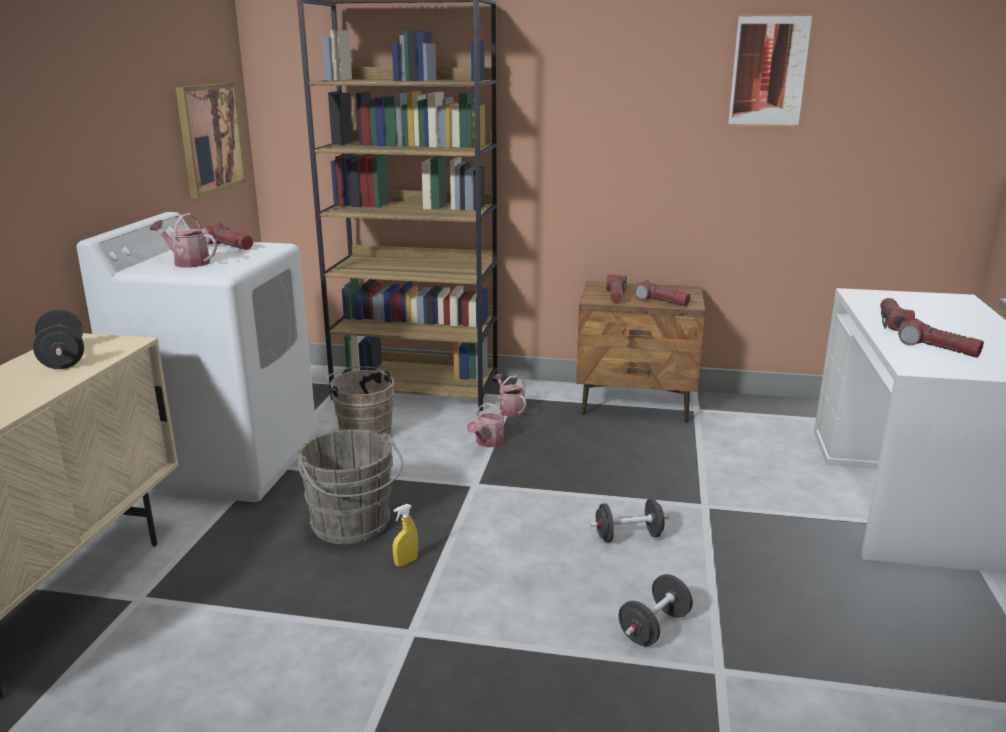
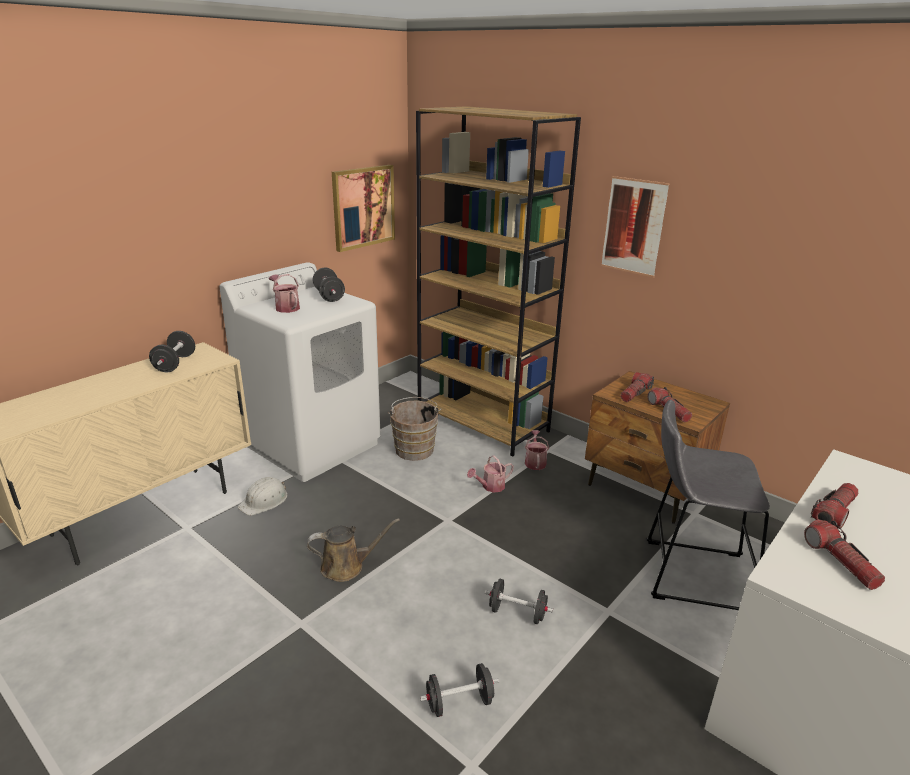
camera: 30 degrees right, 5 degrees up
(224, 536) = (264, 501): none -> white hard hat
(228, 246) = (329, 296): flashlight -> black dumbbell
(353, 526) = (341, 523): grey bucket -> none
(406, 562) = (346, 566): yellow spray bottle -> brown watering can
(739, 455) = (690, 574): none -> grey stool
(768, 71) = (829, 209): picture -> picture (633, 226)

